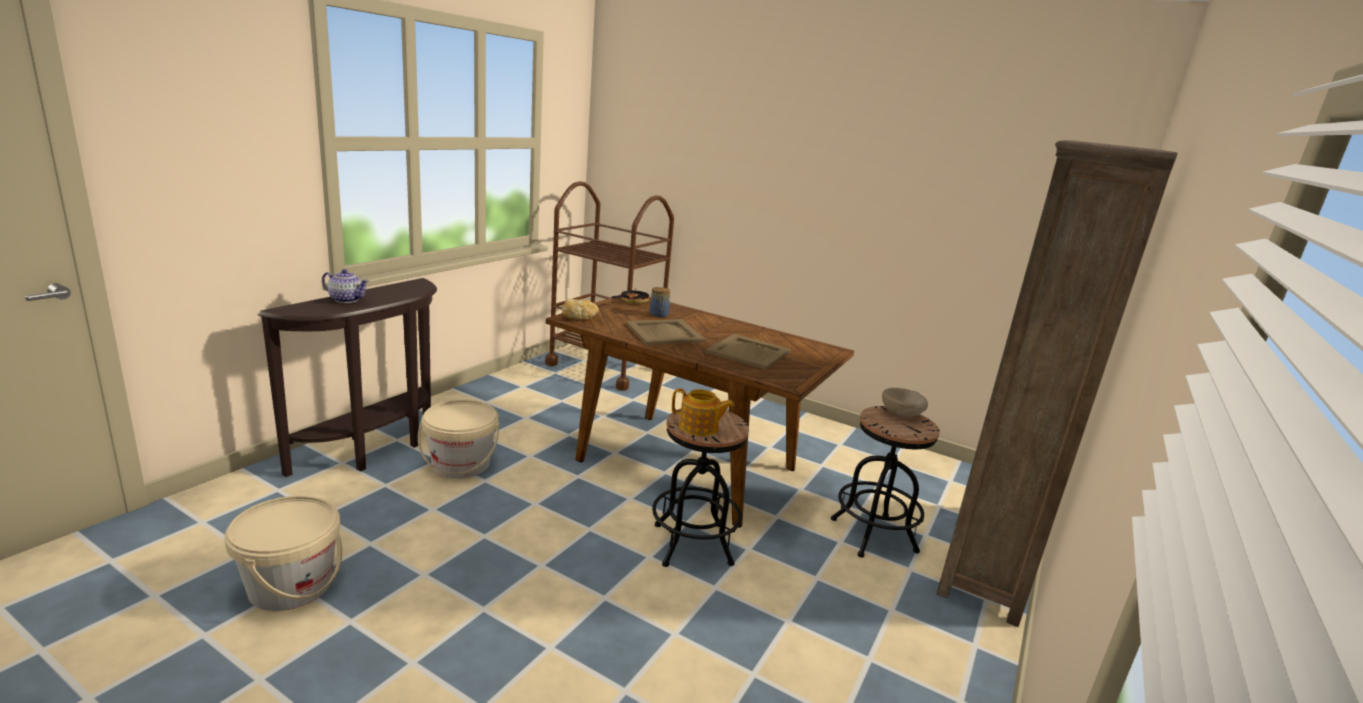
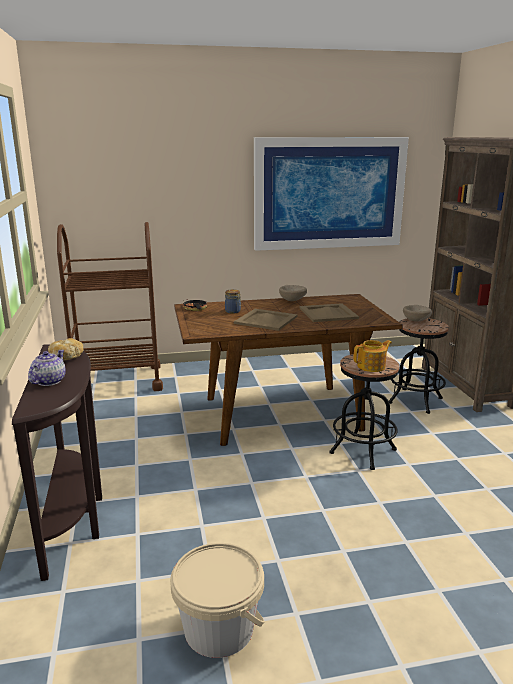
camera: 40 degrees left, 0 degrees up
(346, 299) = (48, 381): teapot -> teapot turned 45 degrees counterclockwise
(461, 464) = (159, 490): beige bucket -> none
(579, 317) = (200, 331): bread -> bread (67, 357)
(751, 328) = (293, 300): none -> beige bowl
(912, 207) = (329, 193): none -> picture

